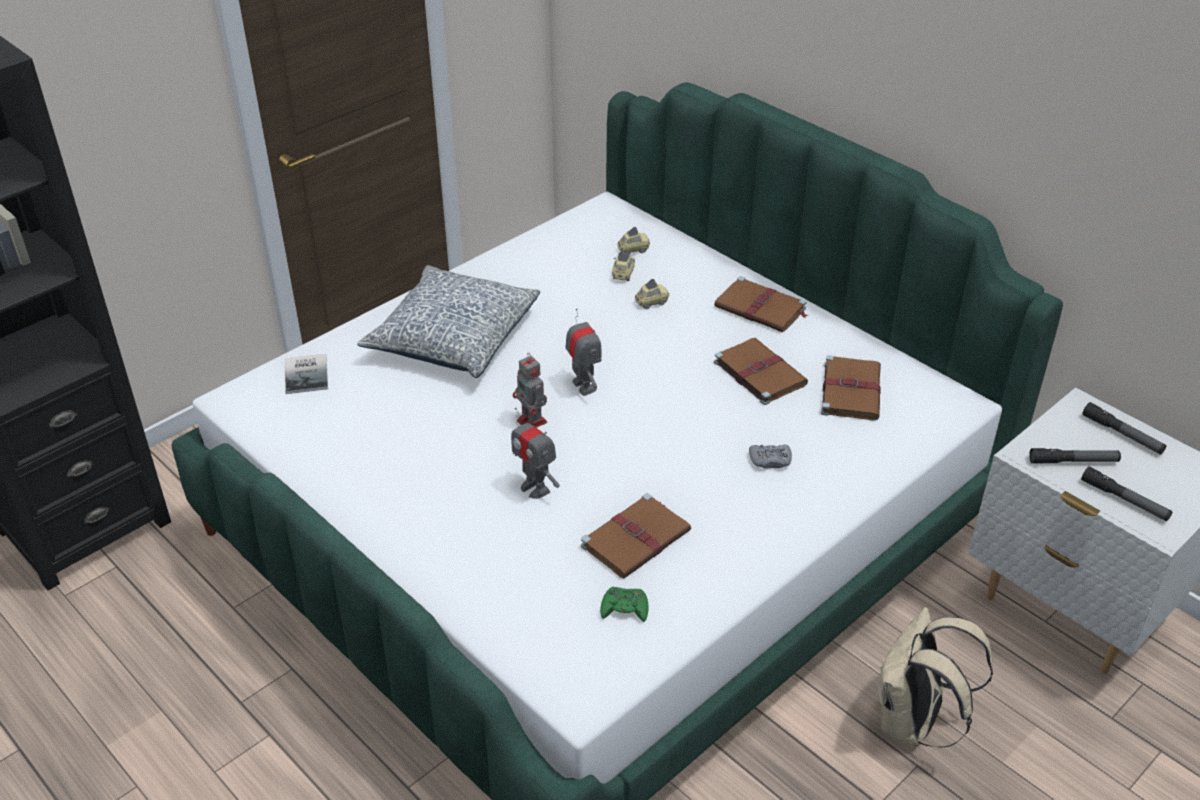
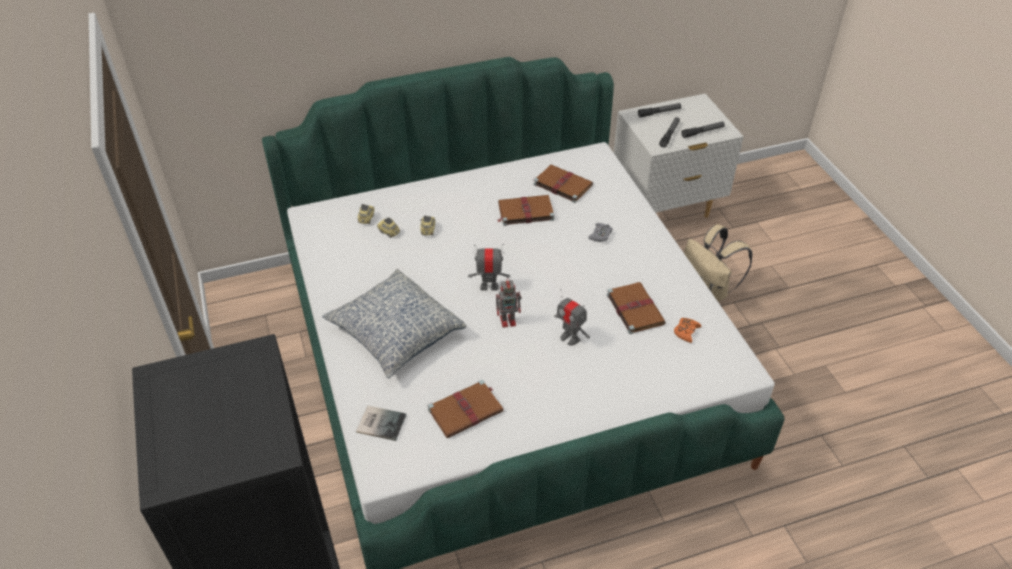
camera: 65 degrees left, 5 degrees up
(535, 488) = (570, 338): toy robot -> toy robot turned 60 degrees clockwise
(624, 608) = (686, 332): green game controller -> orange game controller
(761, 308) = (468, 189): brown book -> brown book (466, 410)

